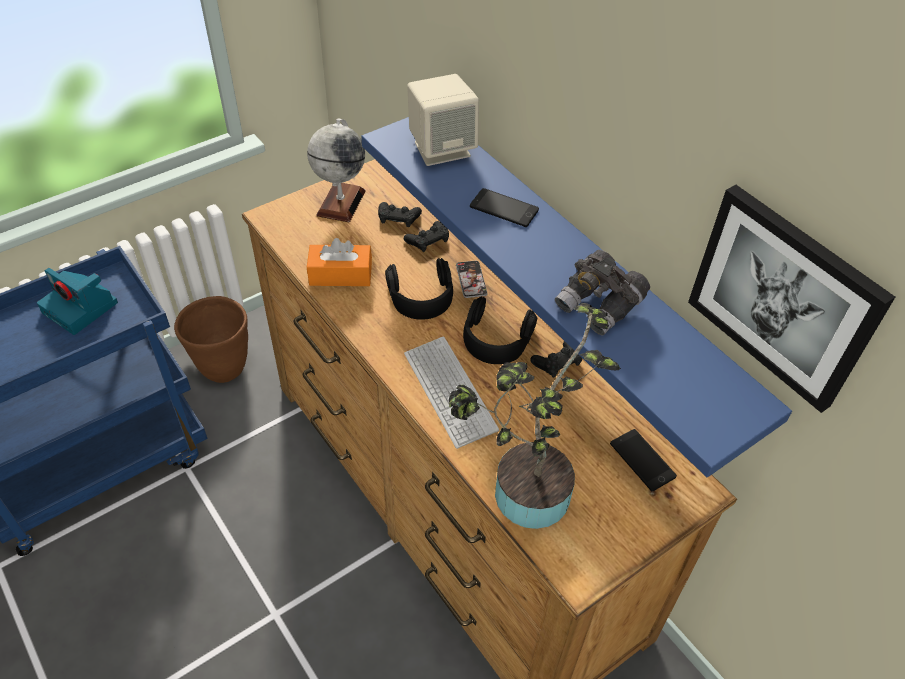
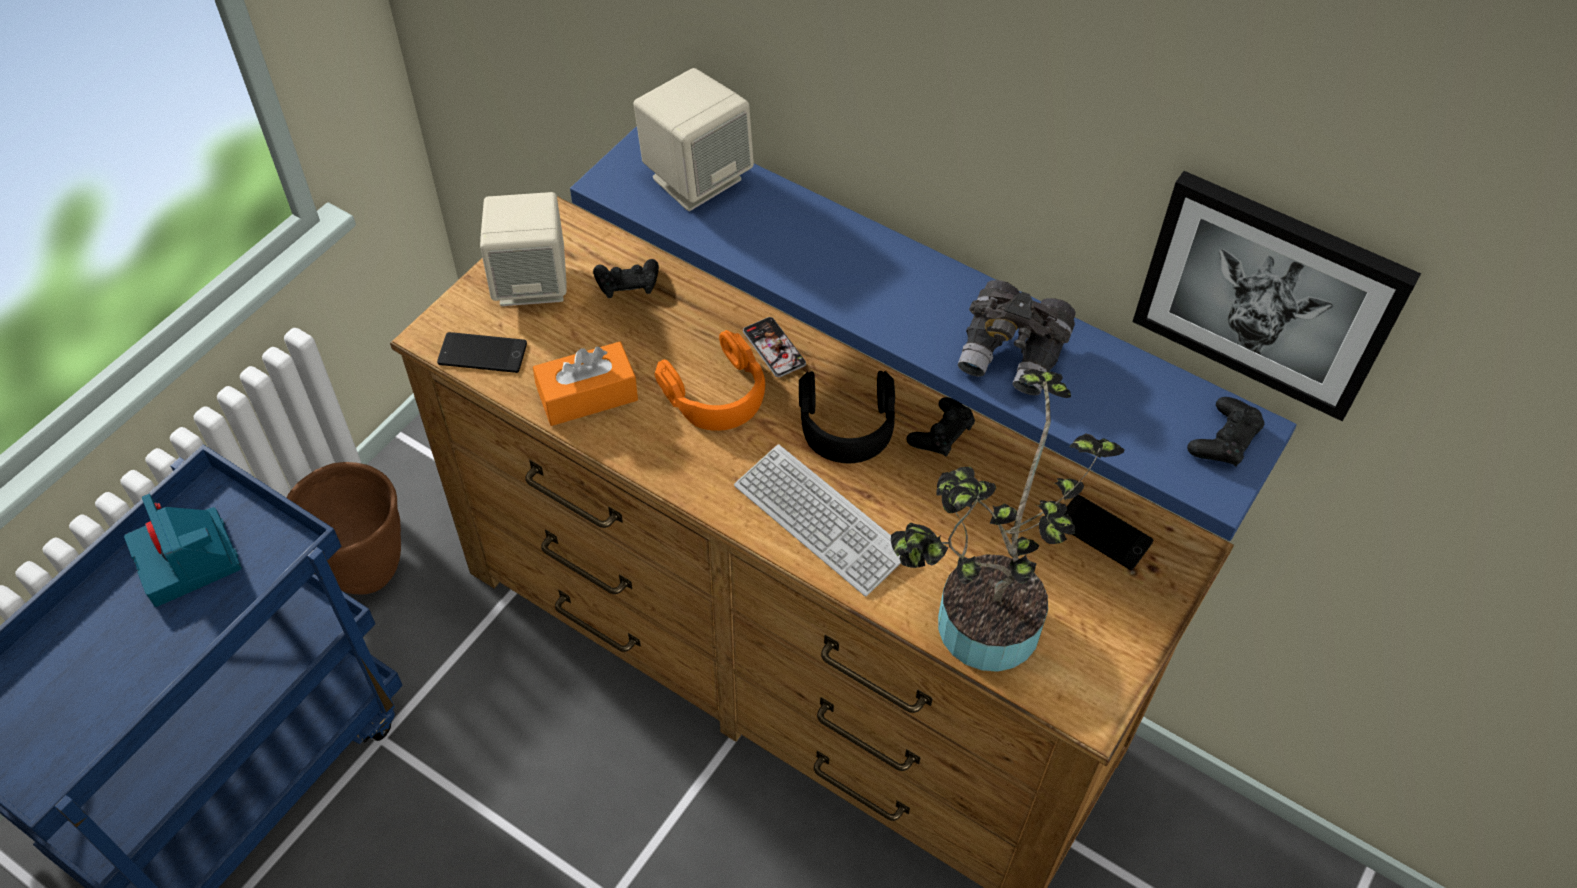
camera: 20 degrees left, 5 degrees up
(82, 308) = (188, 560): camera -> camera turned 45 degrees clockwise
(341, 202) = (532, 282): globe -> beige speaker
(421, 296) = (716, 393): black headphones -> orange headphones
(428, 240) = (686, 305): black game controller -> black game controller (1224, 439)
(504, 208) = (825, 247): phone -> phone (482, 353)

